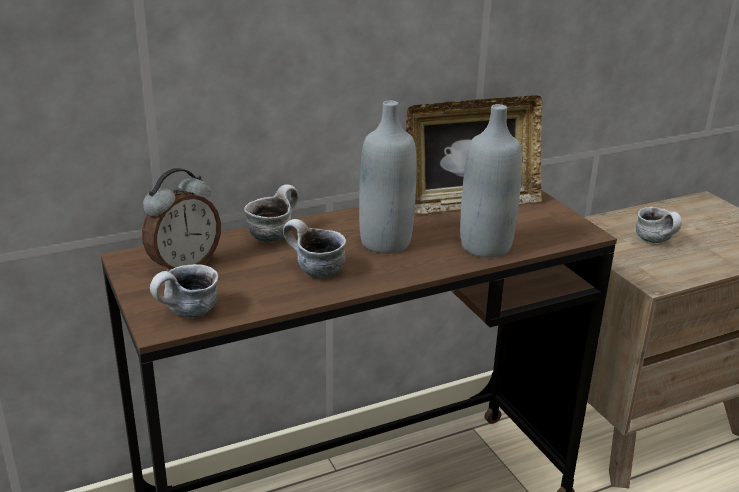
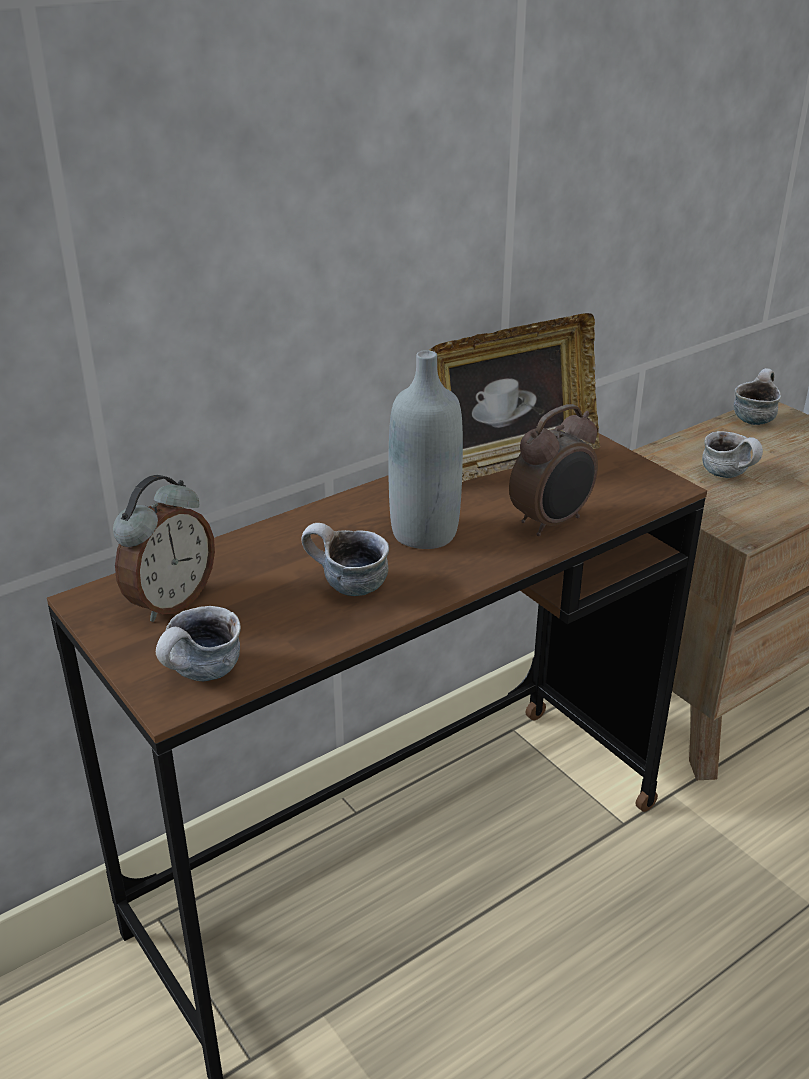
camera: 10 degrees left, 5 degrees up
(273, 234) = (273, 538): mug -> mug (753, 417)
(485, 247) = (552, 522): grey bottle -> alarm clock

